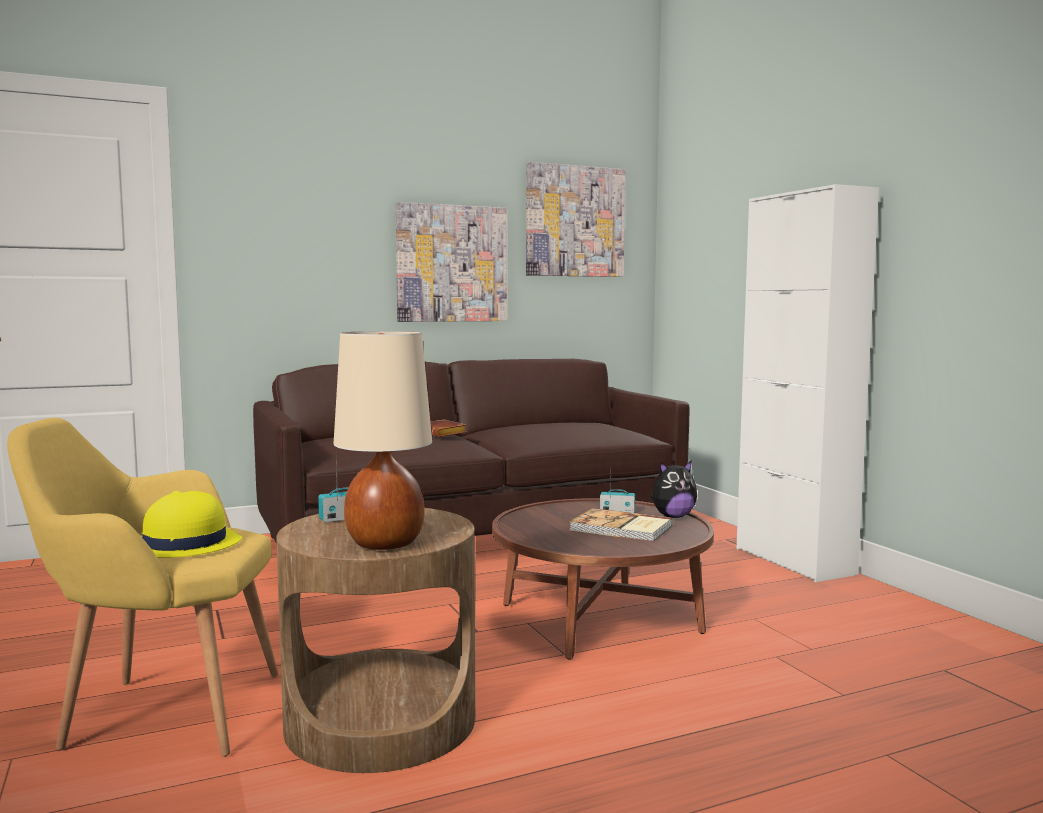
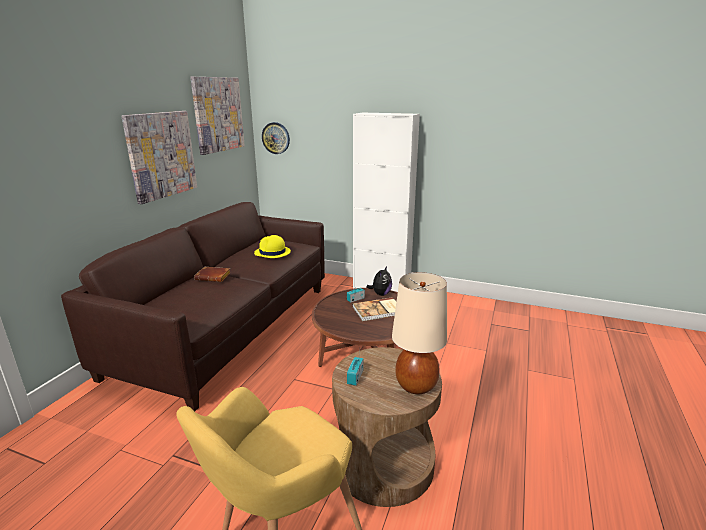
camera: 45 degrees left, 15 degrees up
(184, 544) = (292, 441): yellow hat -> yellow hat (272, 253)
(678, 265) = (276, 138): none -> wall clock

